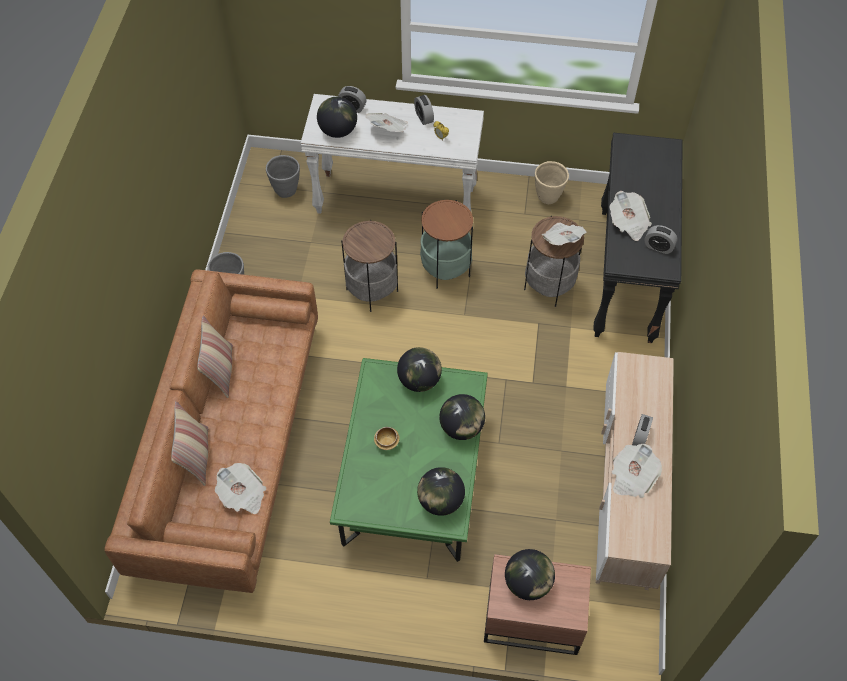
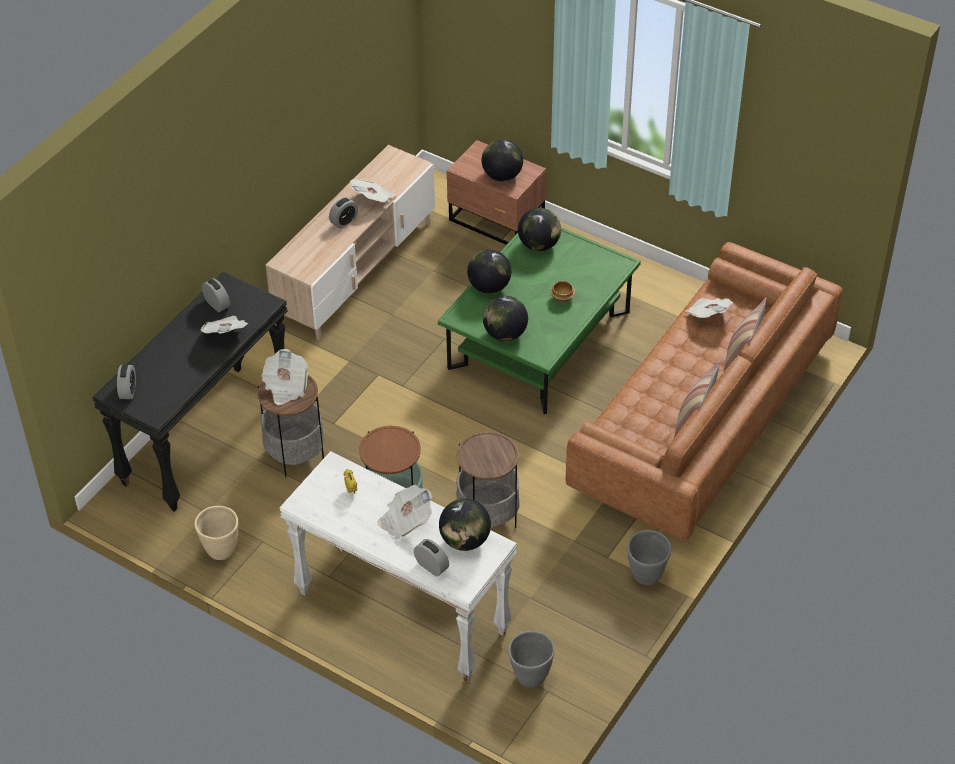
camera: 155 degrees left, 10 degrees down
(424, 117) = (354, 522): alarm clock -> alarm clock (128, 391)

